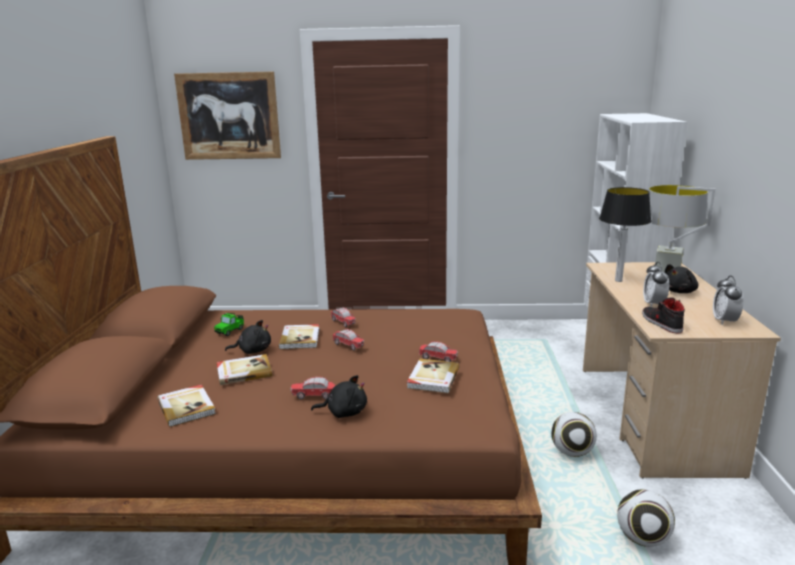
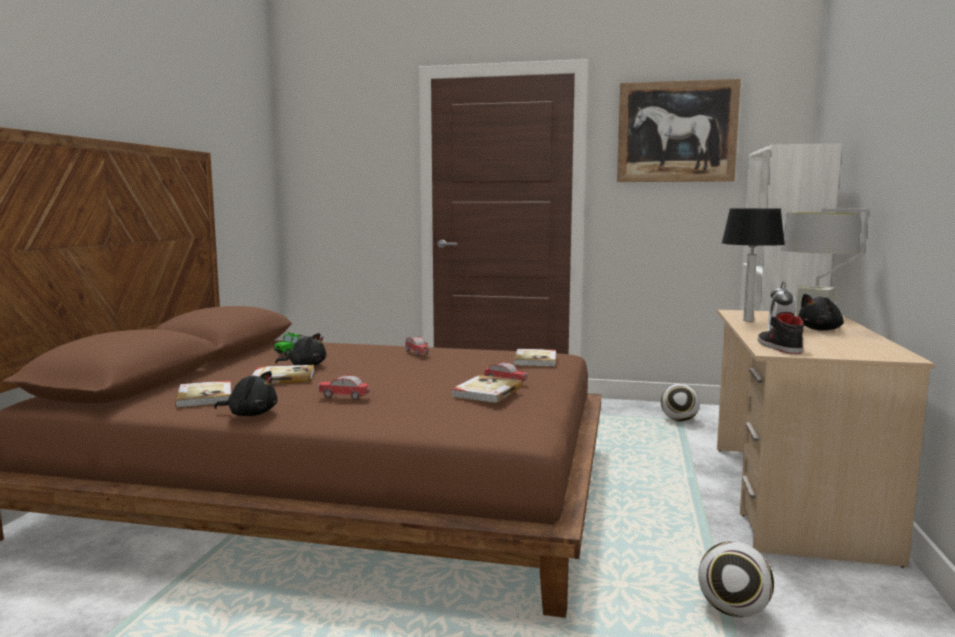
camera: 10 degrees right, 10 degrees down
(229, 116) = (342, 157): picture -> picture (676, 132)
(300, 338) = (361, 360): book -> book (536, 360)
(344, 412) = (369, 410): black plush toy -> black plush toy (250, 414)
(348, 345) = (410, 368): toy car -> none
(572, 452) = (672, 520): football -> football (679, 420)
(724, 321) = (865, 349): alarm clock -> none

